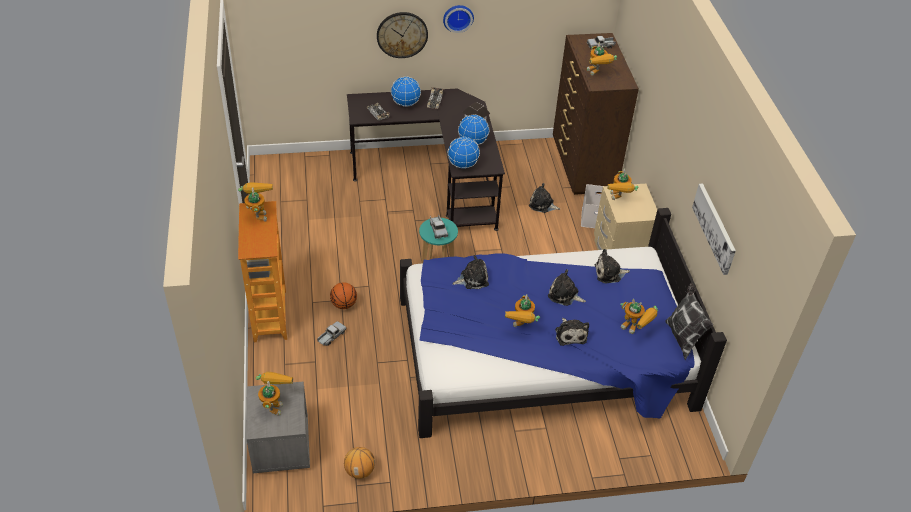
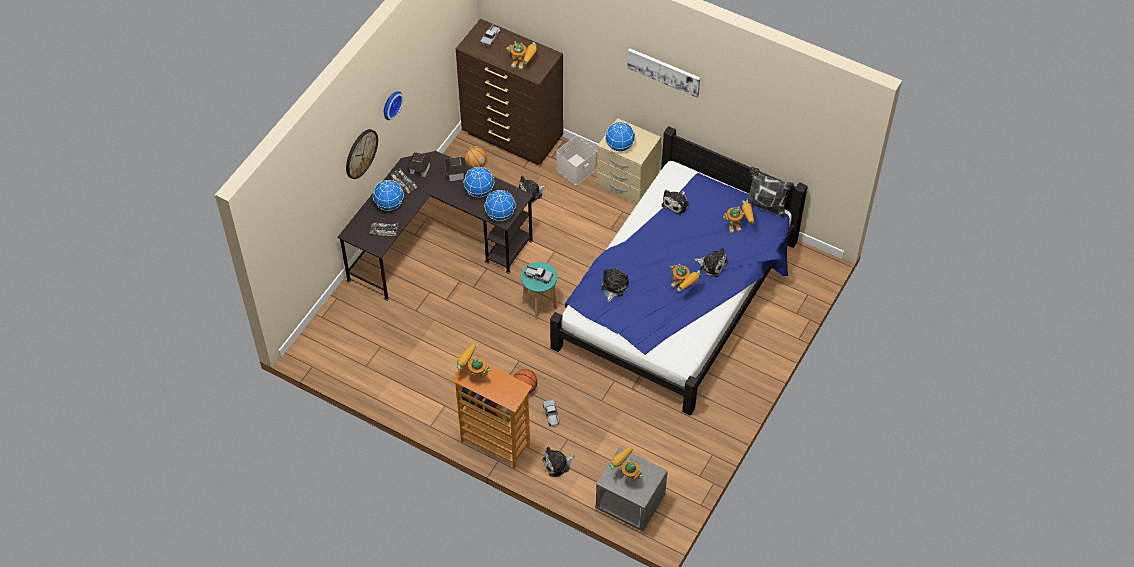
camera: 50 degrees left, 10 degrees up
(359, 471) = (689, 467): basketball -> basketball (475, 164)
(456, 102) = (419, 169): none -> toy house
(564, 295) = (675, 243): plush toy -> plush toy (558, 464)
(619, 199) = (619, 146): toy robot -> globe
(715, 227) = (748, 121): picture -> picture (664, 71)

